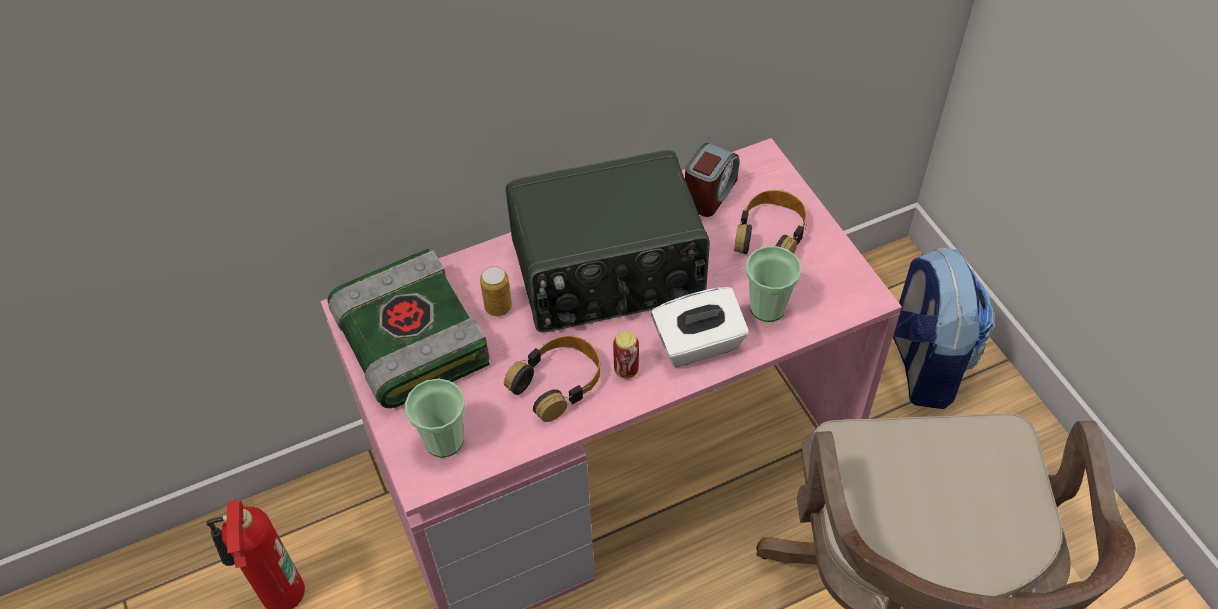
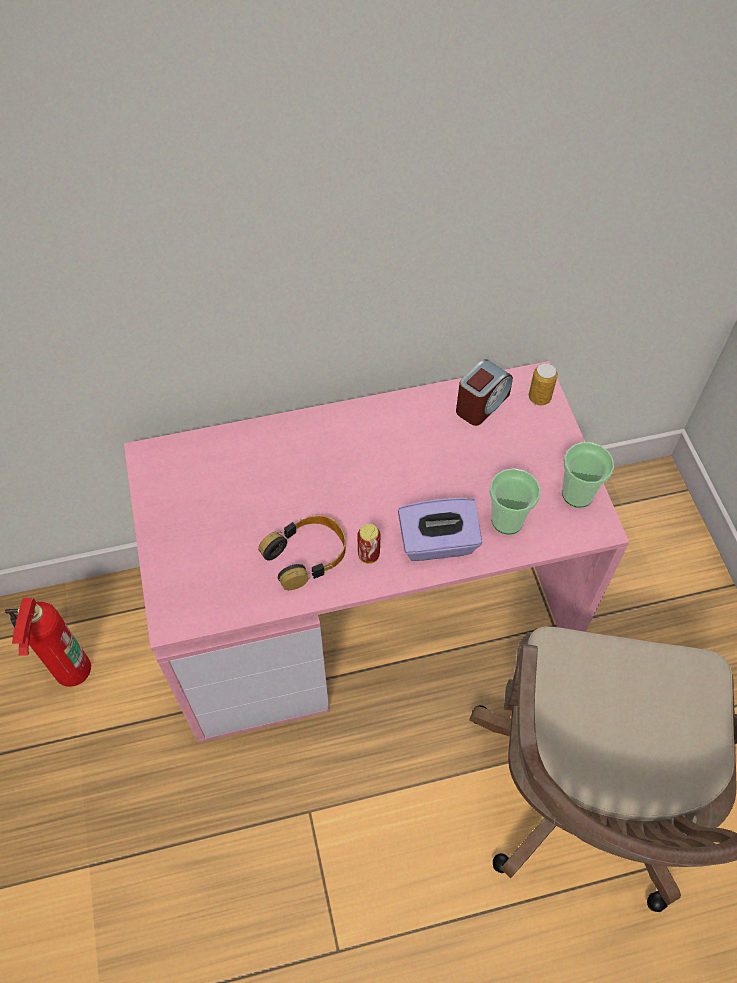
camera: 10 degrees right, 5 degrees up
(408, 339) = (189, 491): book -> none
(444, 440) = (197, 589): cup -> cup (577, 494)
(498, 307) = (272, 476): can -> can (539, 397)
(608, 274) = (374, 463): radio -> none
(698, 344) = (438, 543): white tissue box -> purple tissue box
(770, 234) = (526, 452): headphones -> none
(919, 364) = (654, 574): backpack -> none

